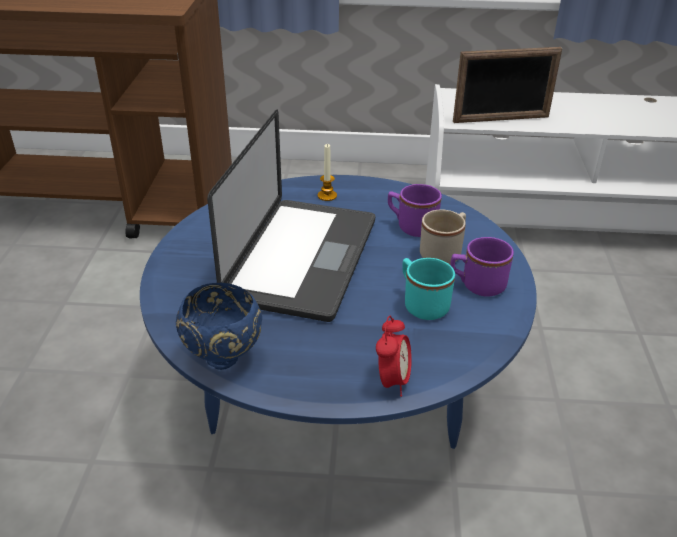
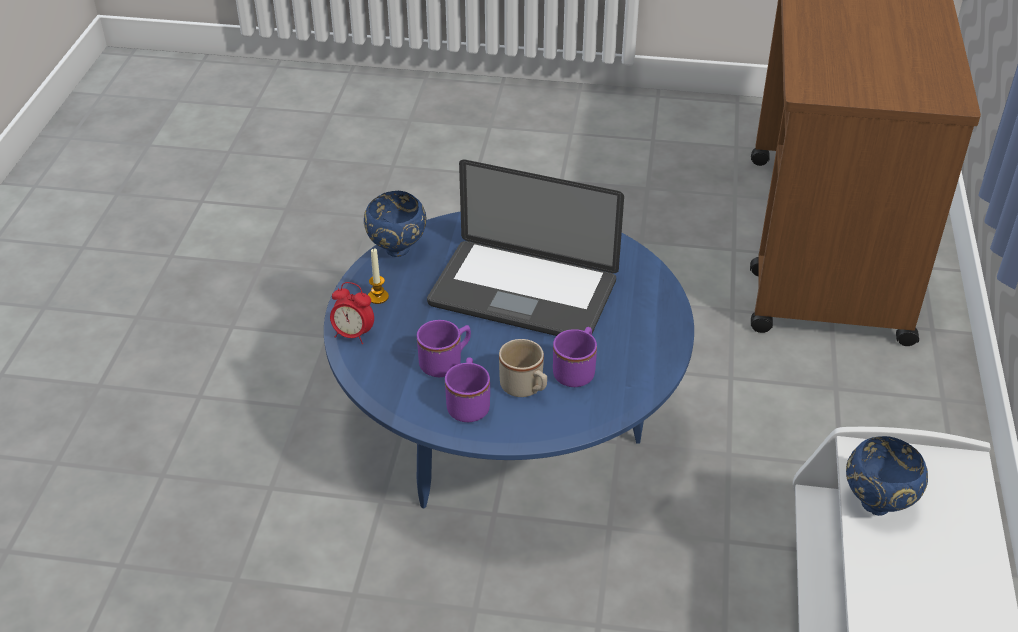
camera: 95 degrees right, 5 degrees up
(327, 196) = (639, 313): candle -> candle (378, 297)
(421, 304) = (446, 363): turquoise mug -> purple mug
(501, 119) = (878, 504): picture frame -> blue bowl

